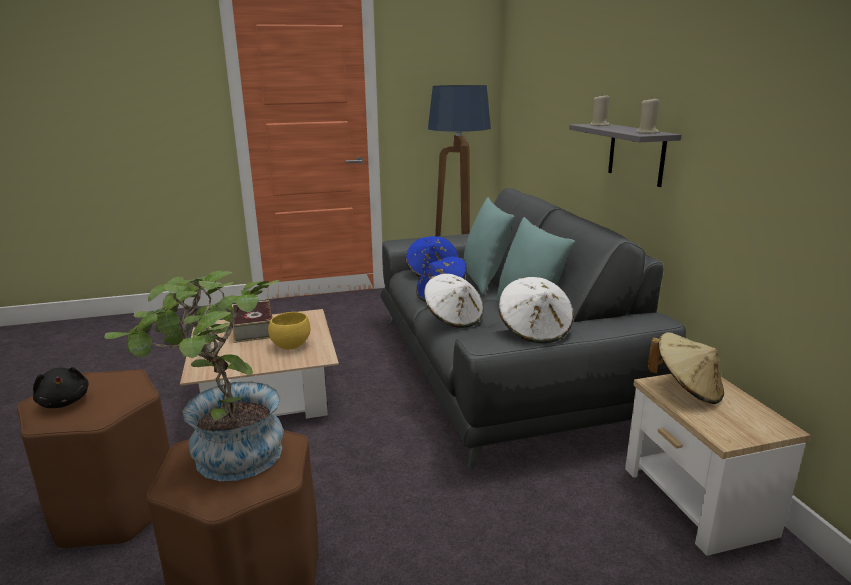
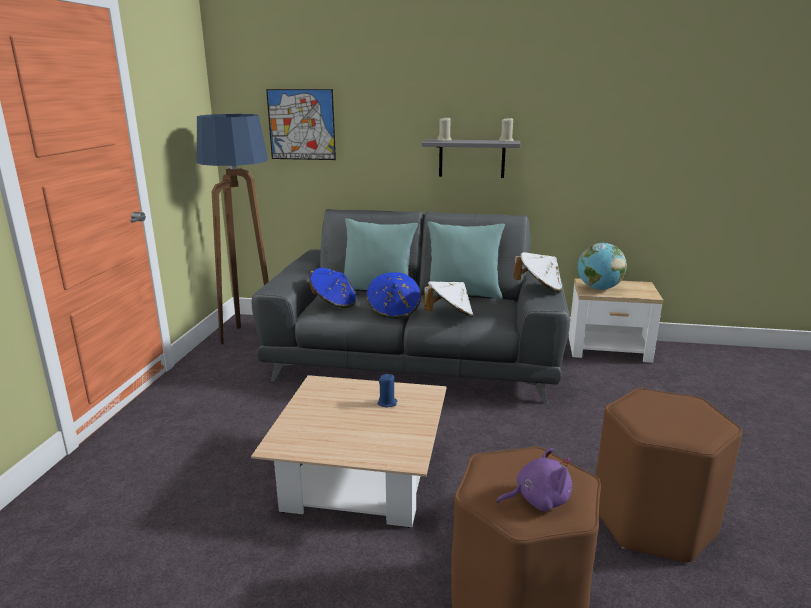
camera: 65 degrees left, 0 degrees up
(64, 402) = (538, 499): black plush toy -> purple plush toy
(226, 460) = (671, 417): potted plant -> none
(253, 328) = (319, 418): book -> none
(290, 345) = (387, 403): yellow bowl -> blue candle
(534, 99) = (301, 124): none -> picture
(686, 390) = (598, 288): beige hat -> globe

